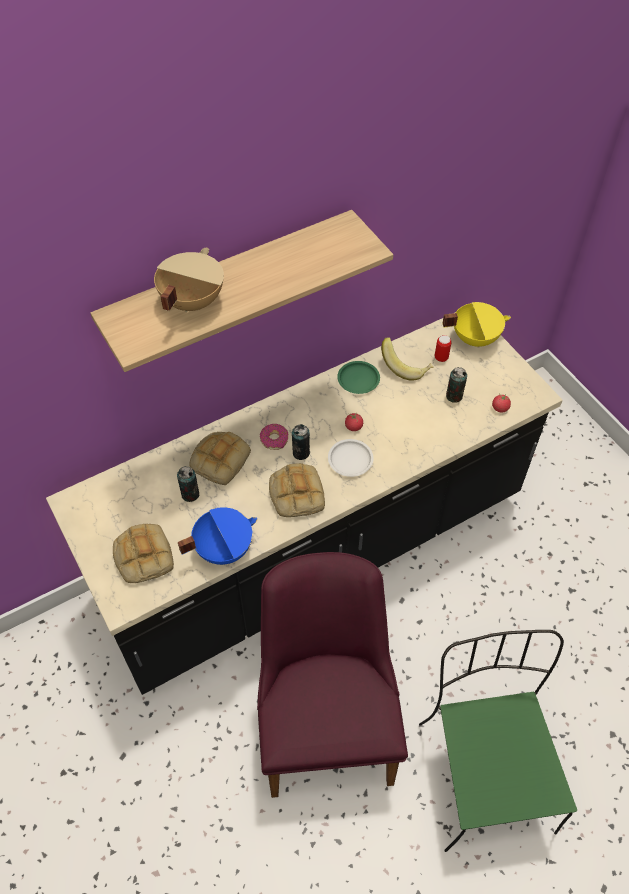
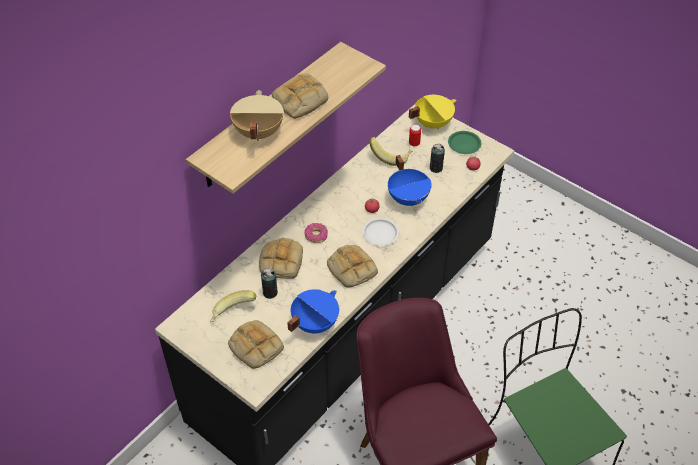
camera: 20 degrees left, 5 degrees down
(137, 508) = (233, 314): none -> banana
(263, 274) = (300, 101): none -> bread
(301, 453) = (341, 239): can -> none
(358, 379) = (360, 175): green plate -> green plate (464, 144)
(404, 425) = (409, 198): none -> blue cooking pot

